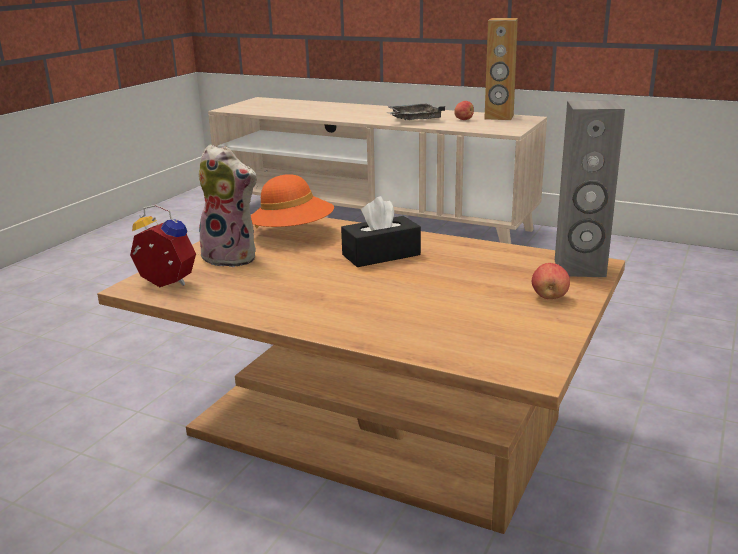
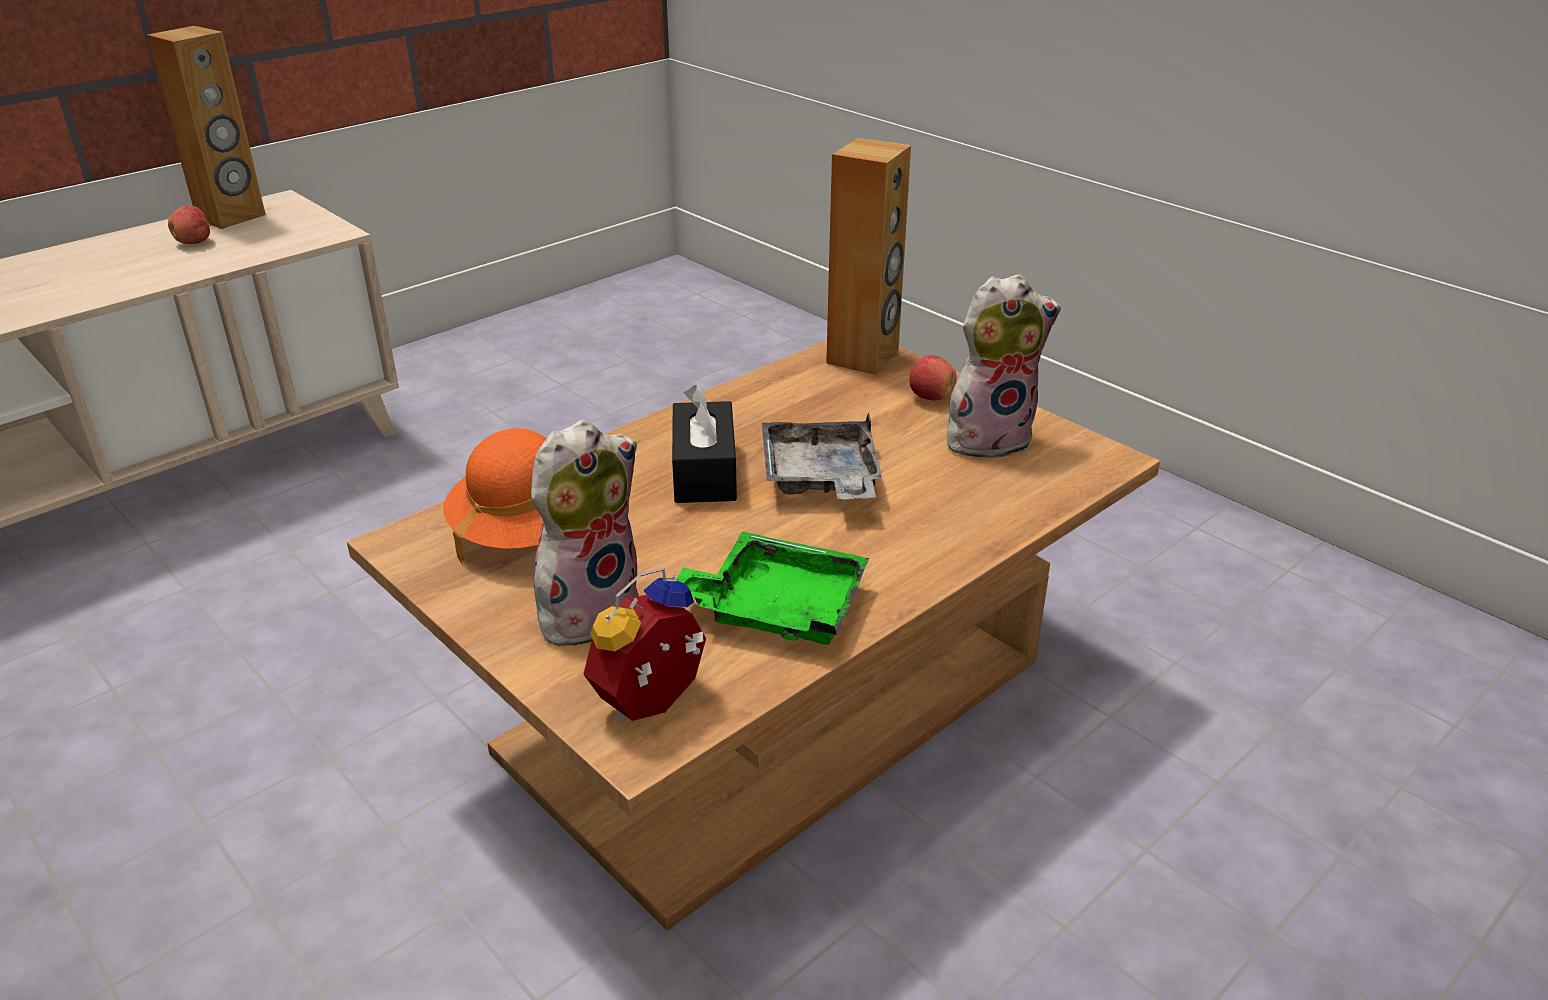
camera: 70 degrees left, 10 degrees up
(257, 295) = (777, 608): none -> green tray
(413, 120) = (109, 277): grey tray -> grey tray (821, 478)
(512, 324) = (989, 438): none -> plush toy
(579, 268) = (863, 357): grey speaker -> brown speaker

